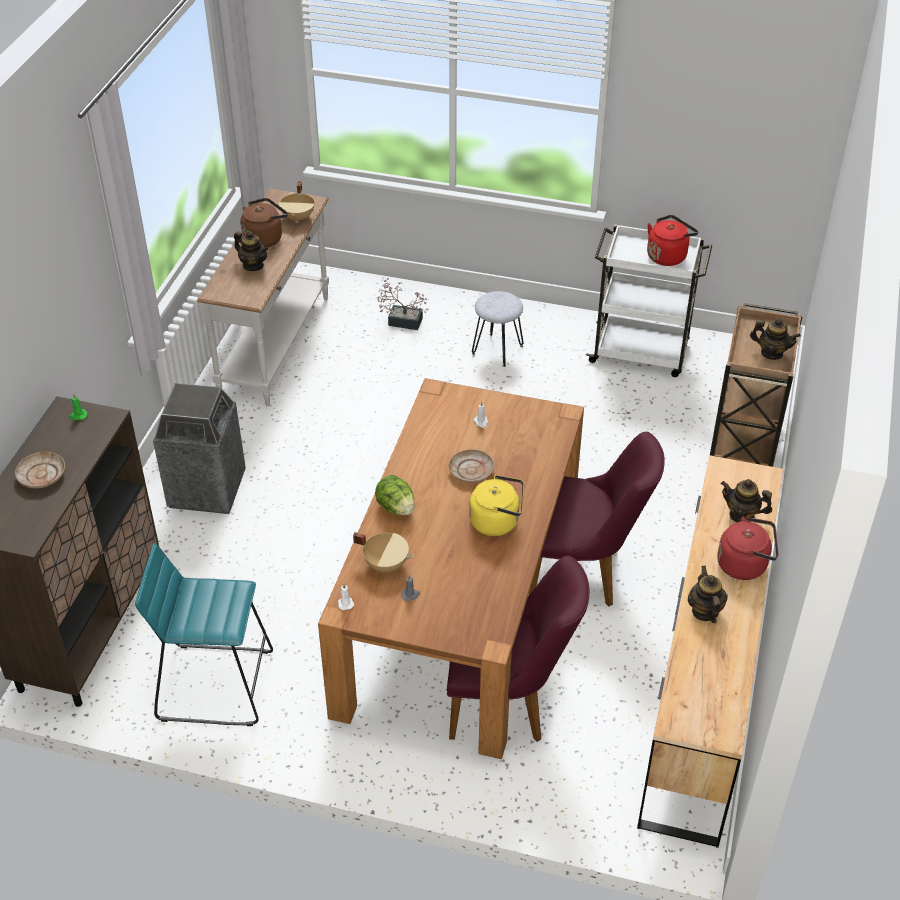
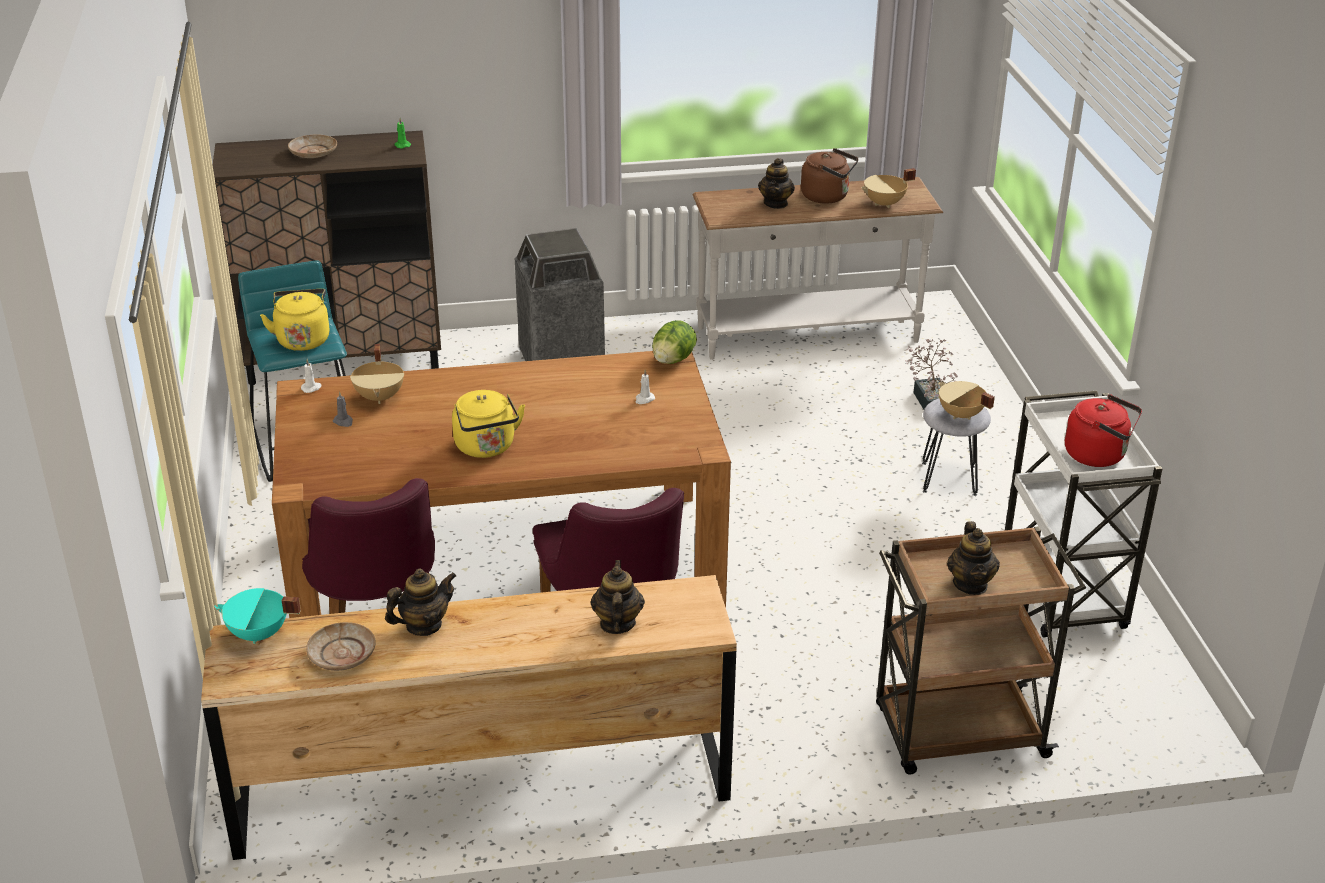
camera: 65 degrees right, 10 degrees down
(215, 602) = (302, 339): none -> yellow kettle
(396, 507) = (468, 381): lettuce -> lettuce (673, 360)
(471, 471) = (557, 412): beige plate -> beige plate (342, 655)
(506, 304) = (960, 415): none -> beige cooking pot
(677, 706) = (258, 634): none -> turquoise cooking pot
(745, 564) = (525, 643): red kettle -> none

